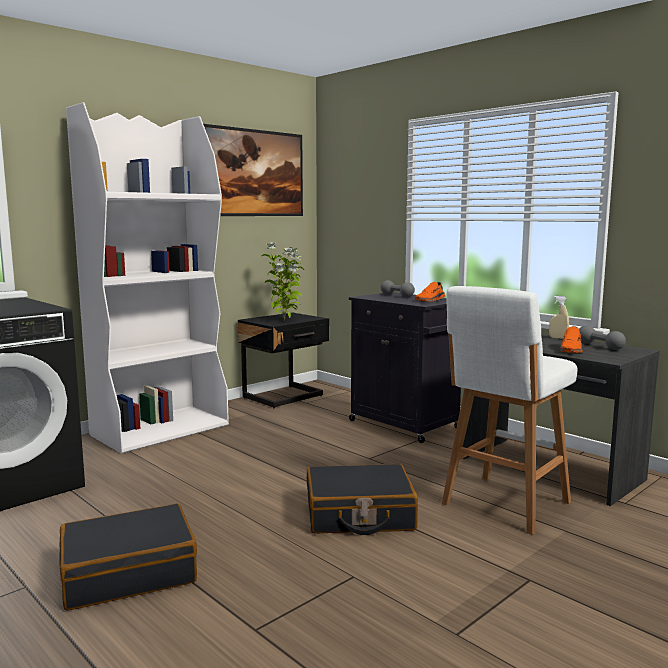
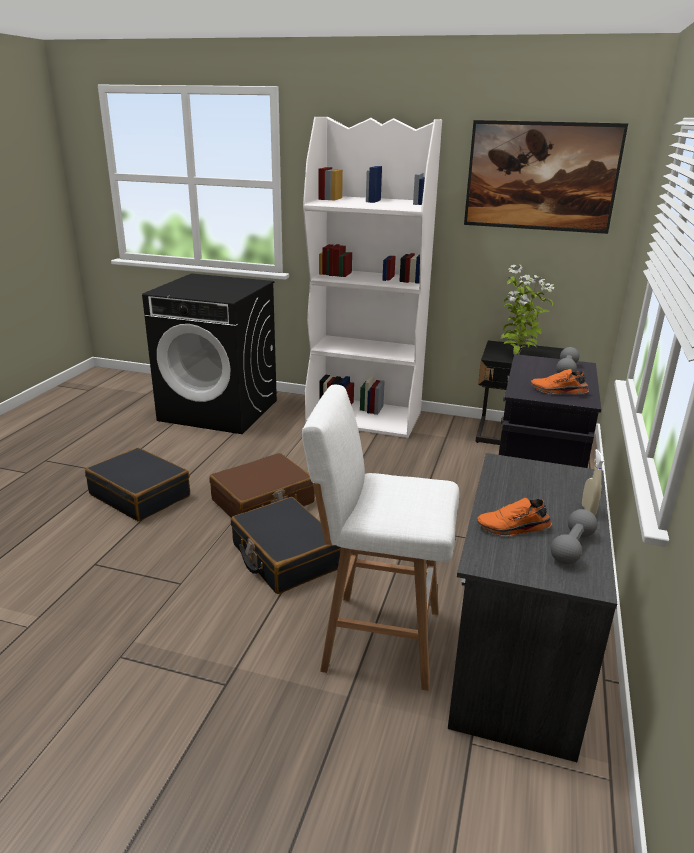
camera: 60 degrees right, 15 degrees up
(250, 505) = (263, 502): none -> brown suitcase

